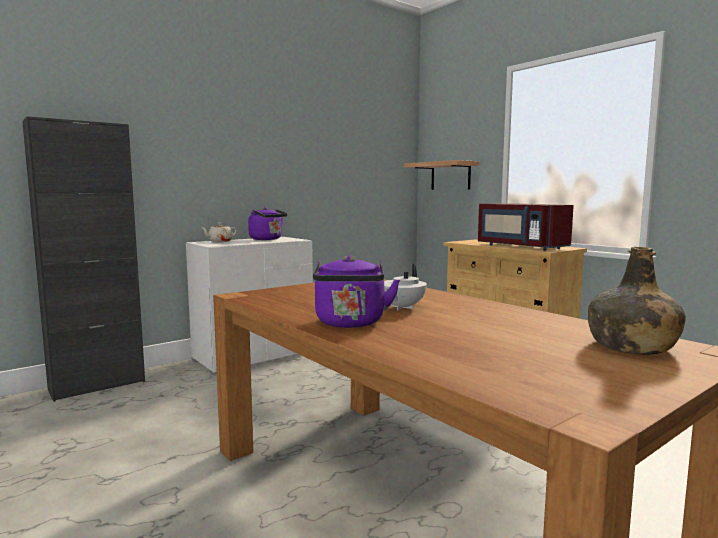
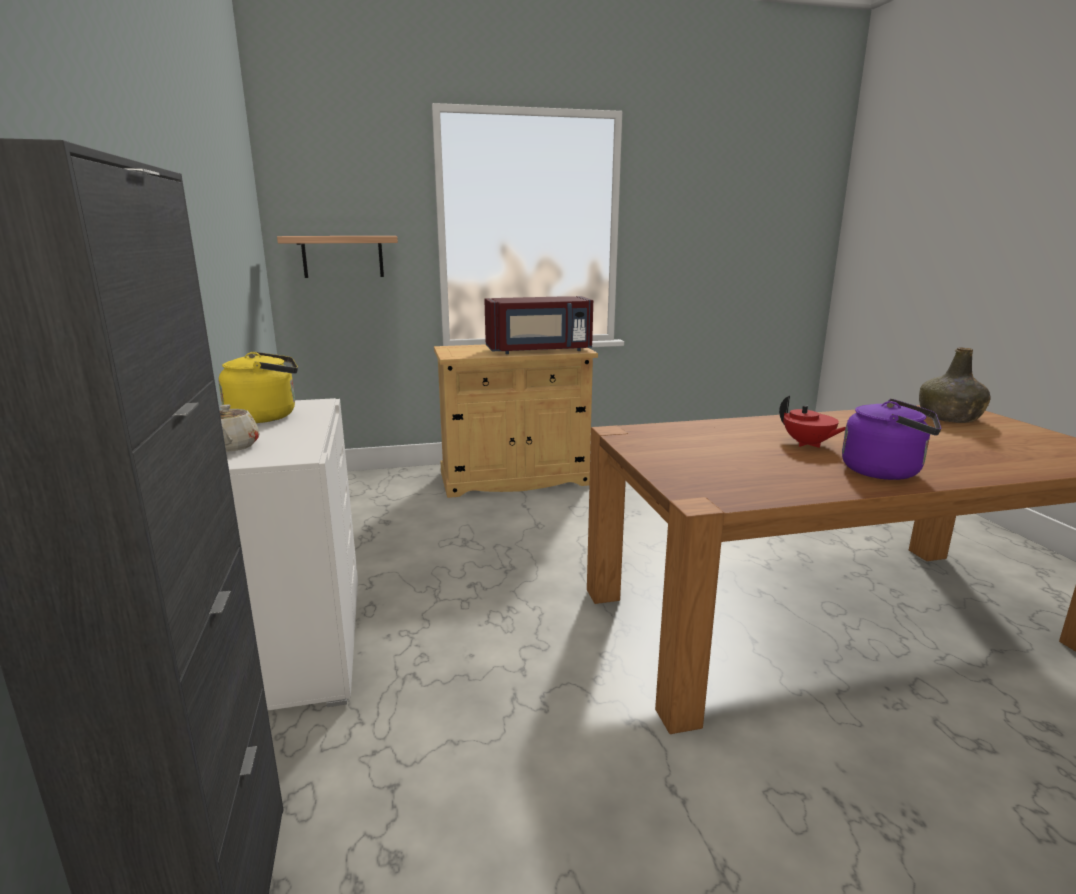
camera: 65 degrees left, 10 degrees up
(267, 239) = (267, 416): purple kettle -> yellow kettle
(401, 307) = (807, 444): white teapot -> red teapot

